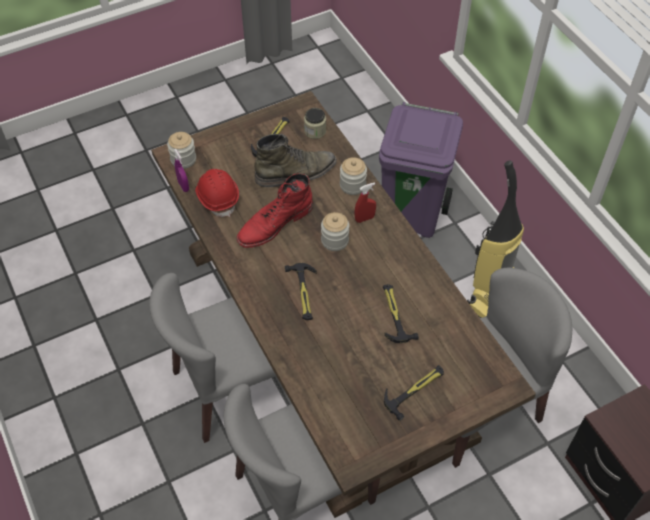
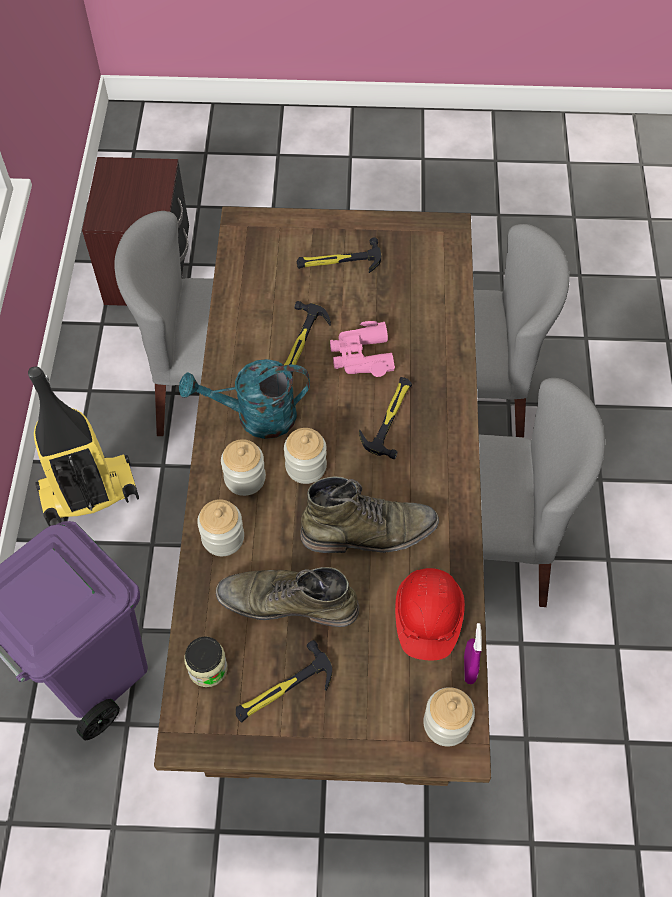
camera: 150 degrees left, 5 degrees up
(274, 224) = (369, 532): red boot -> green boot
(348, 324) = (361, 356): none -> pink binoculars
(364, 218) = (245, 478): red spray bottle -> jar
(385, 254) = (255, 417): none -> turquoise watering can

